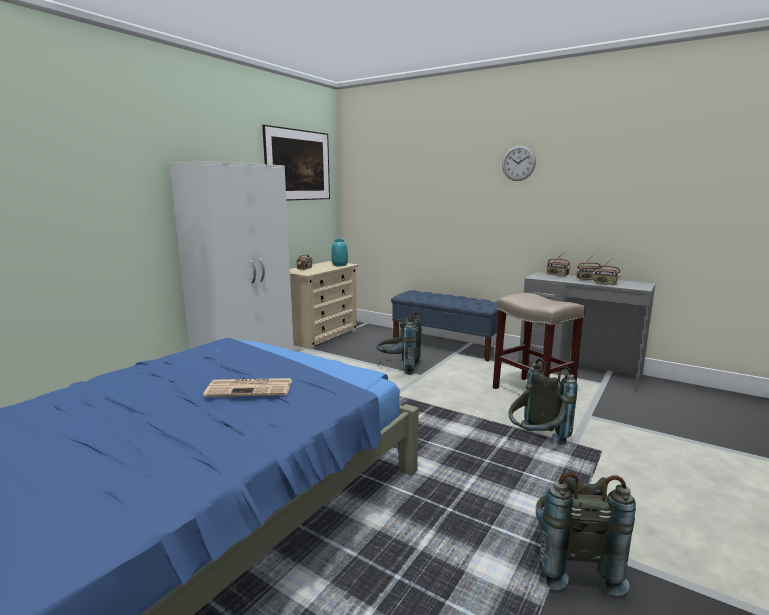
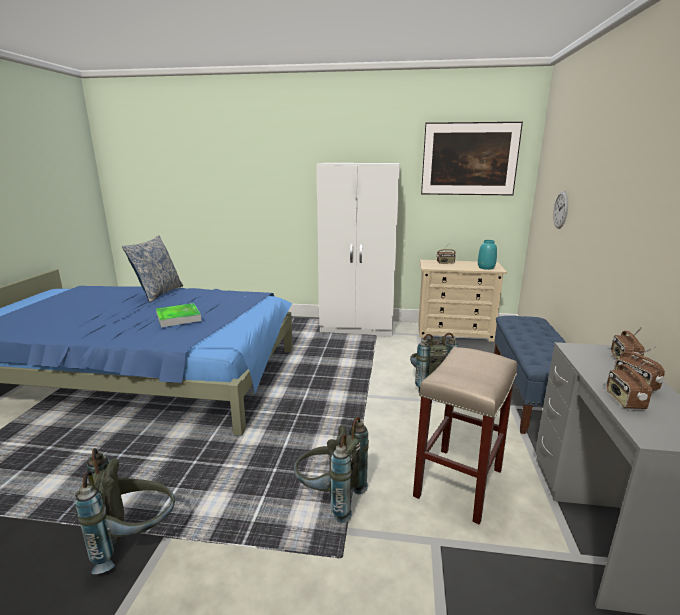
camera: 65 degrees right, 5 degrees up
(80, 398) = (158, 293): none -> pillow
(251, 388) = (178, 318): newspaper -> tray
(518, 163) = (649, 163): wall clock -> wall clock (561, 210)

